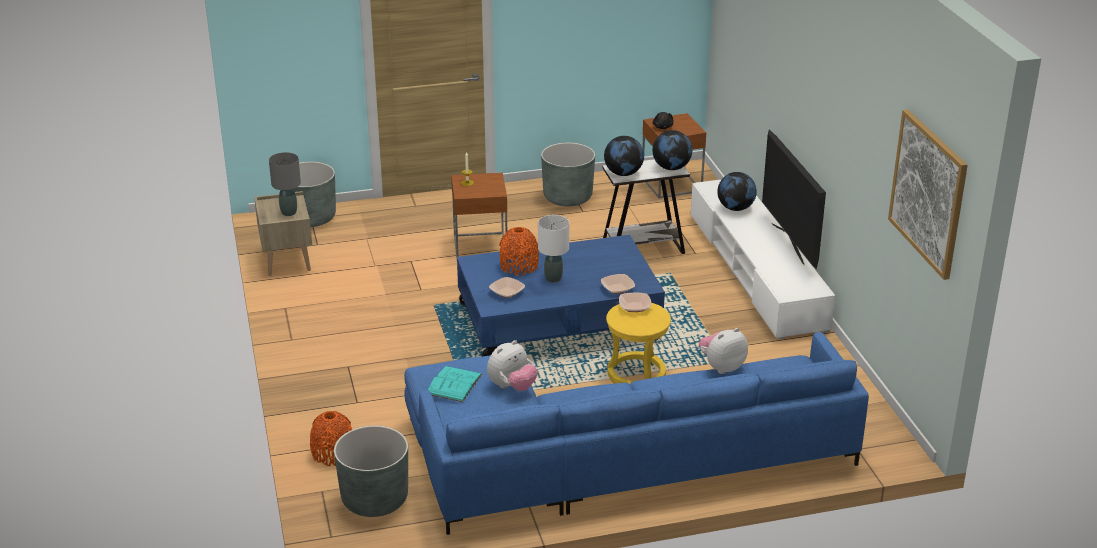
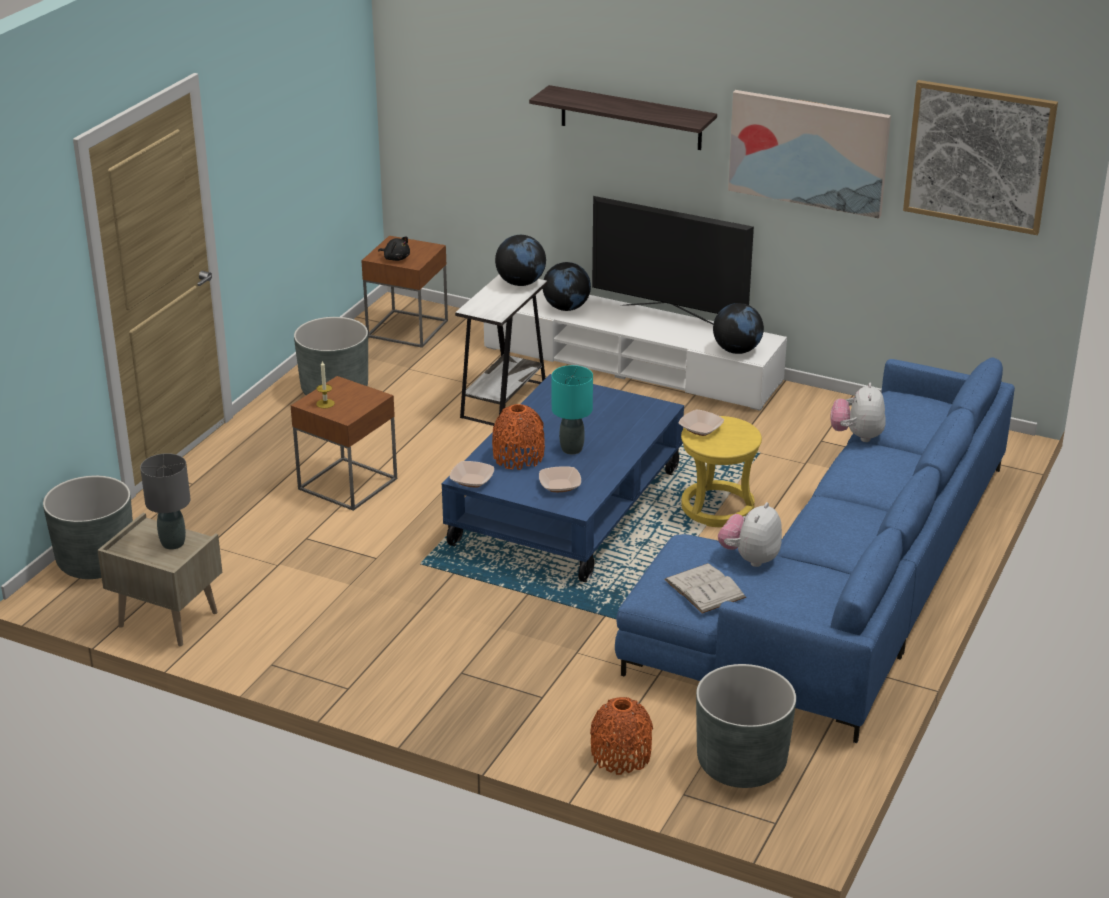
camera: 50 degrees left, 0 degrees up
(454, 384) = (704, 588): turquoise book -> white book
(512, 387) = (750, 558): plush toy -> plush toy turned 150 degrees counterclockwise
(553, 278) = (572, 449): white table lamp -> turquoise table lamp
(617, 288) = (643, 425): bowl -> bowl (472, 480)
(623, 173) = (491, 309): globe -> globe (737, 350)
(794, 76) = (631, 118): none -> shelf
(858, 145) = (808, 152): none -> picture

